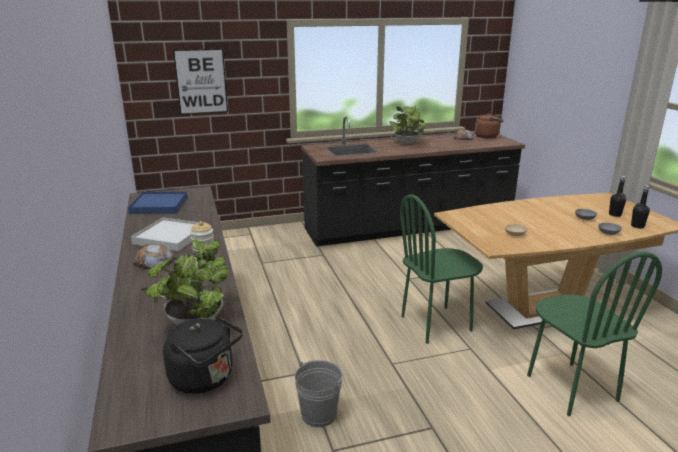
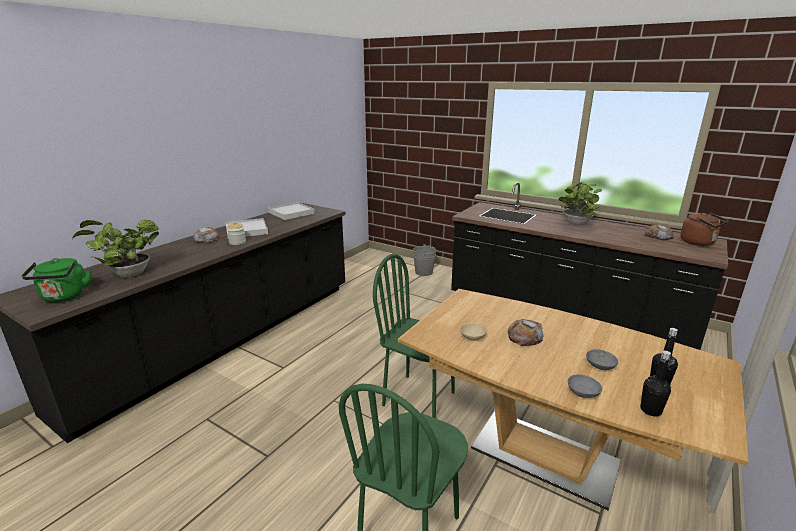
camera: 50 degrees right, 0 degrees up
(159, 205) = (291, 213): blue tray -> white tray
(201, 81) = (415, 132): picture -> none
(205, 379) = (65, 297): black kettle -> green kettle
(319, 414) = (241, 395): grey bucket -> grey bucket (424, 272)
(531, 221) = (524, 337): none -> bread

